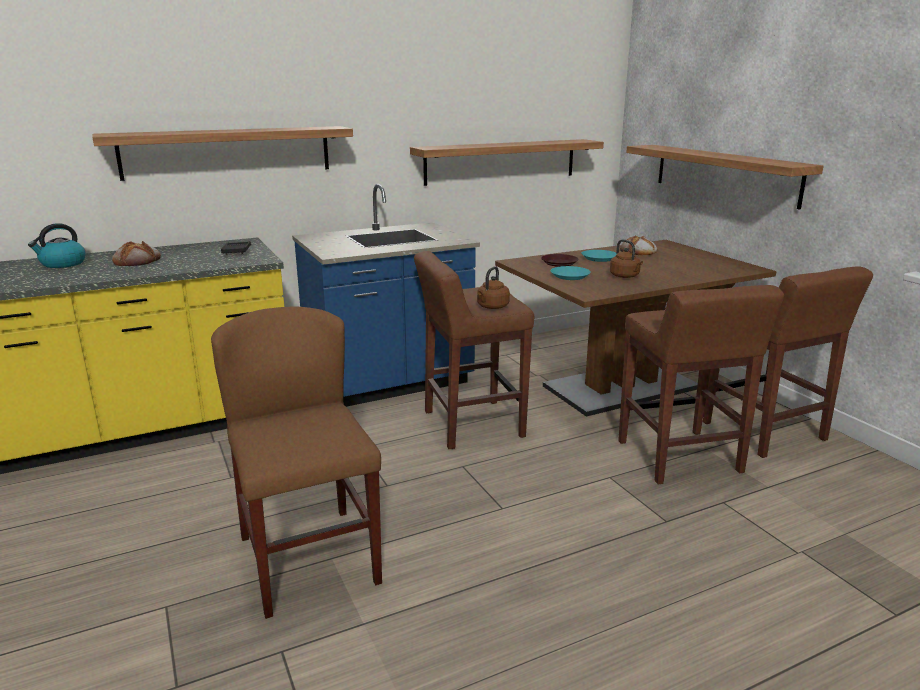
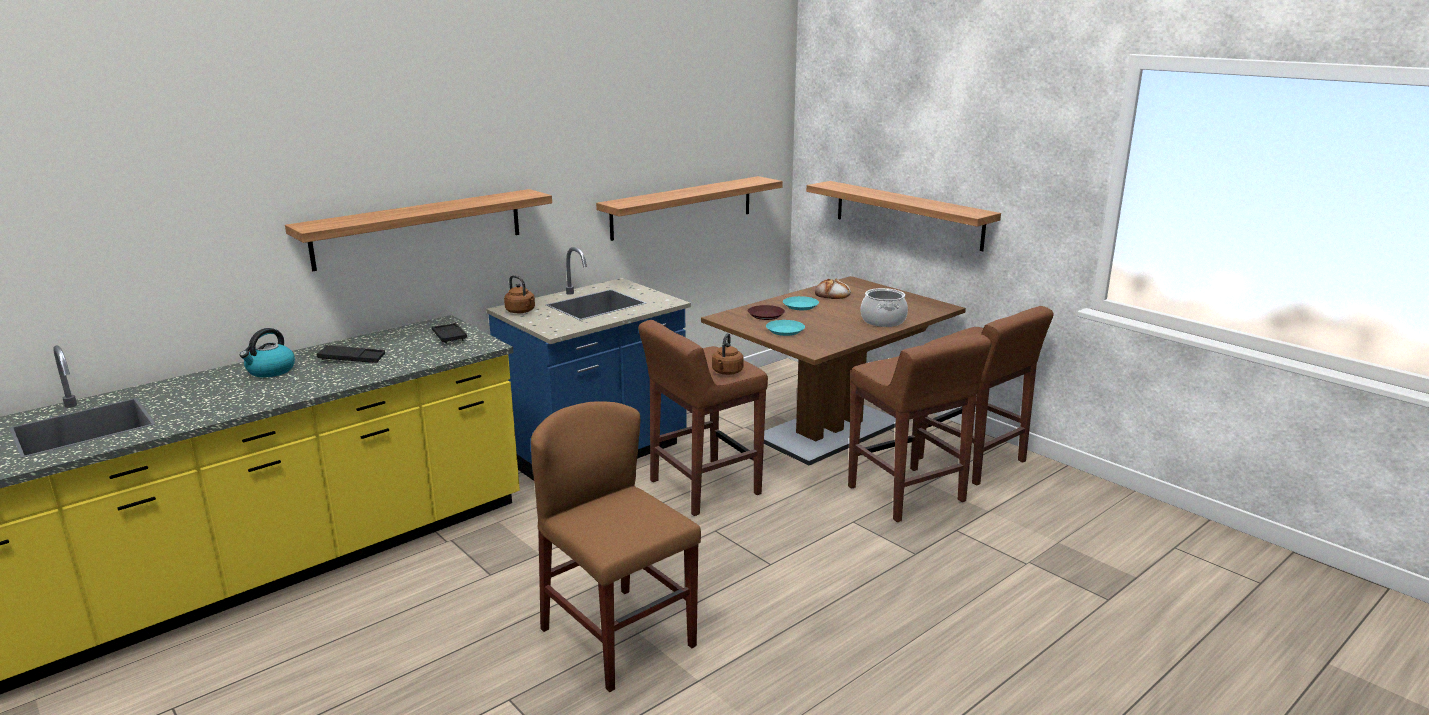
camera: 15 degrees left, 0 degrees up
(137, 261) = (352, 359): bread -> black tray
(625, 276) = (836, 326): brown kettle -> brown kettle (521, 311)
(679, 275) = (883, 321): none -> cooking pot

